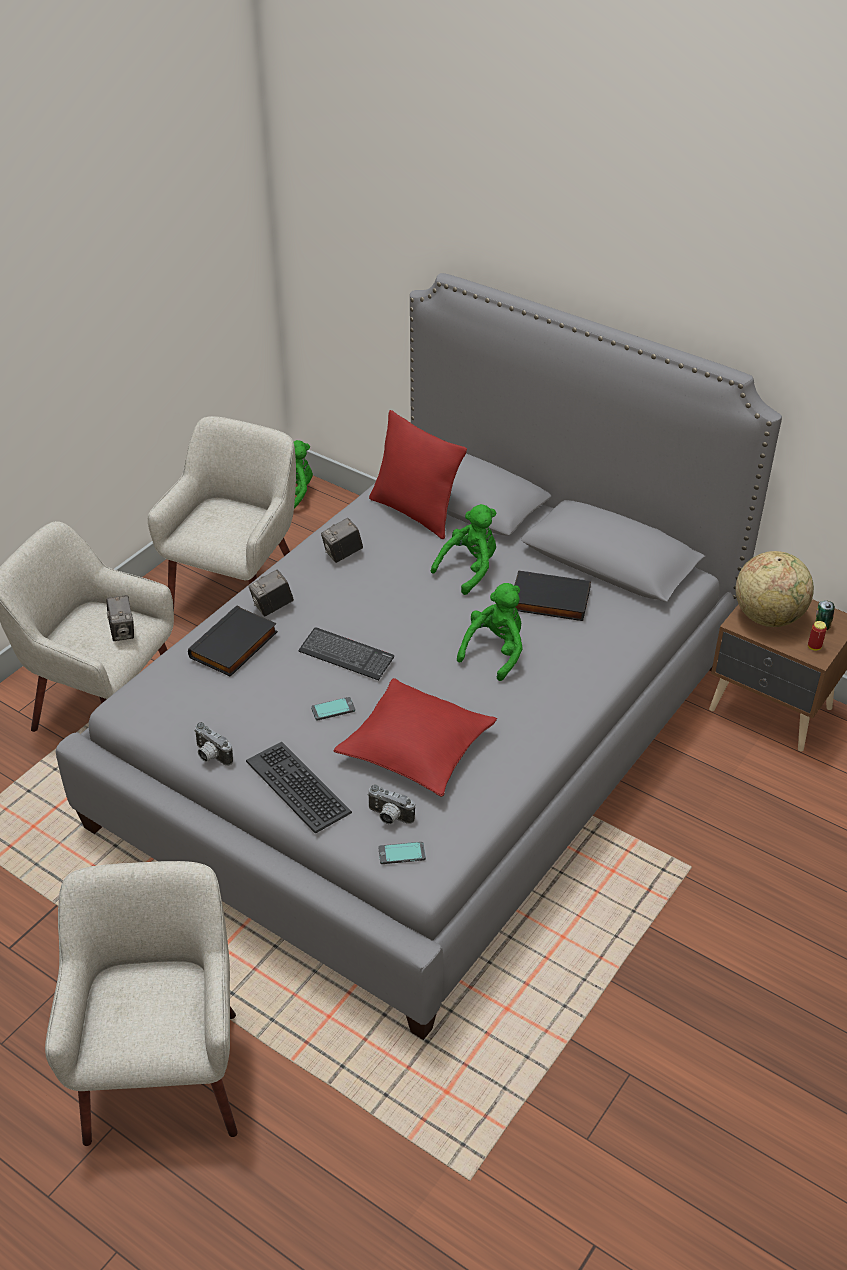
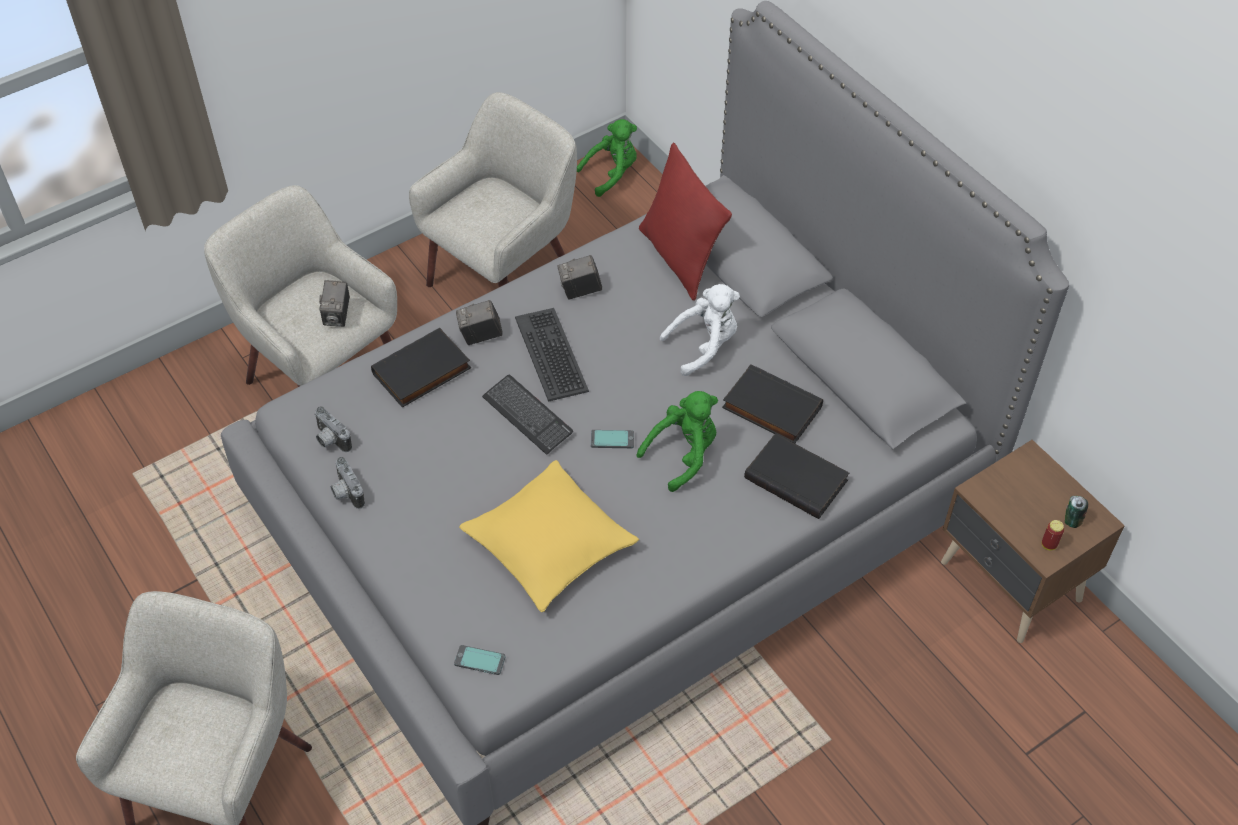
camera: 20 degrees right, 10 degrees up
(299, 786) = (414, 553): keyboard -> keyboard (552, 354)
(333, 709) = (487, 474): phone -> phone (612, 439)
(389, 817) = (485, 616): camera -> camera (330, 440)
(416, 748) = (549, 544): red pillow -> yellow pillow
(469, 569) = (704, 346): green plush toy -> white plush toy
(599, 645) = (797, 478): none -> black book
(768, 617) = (1016, 491): globe -> none

